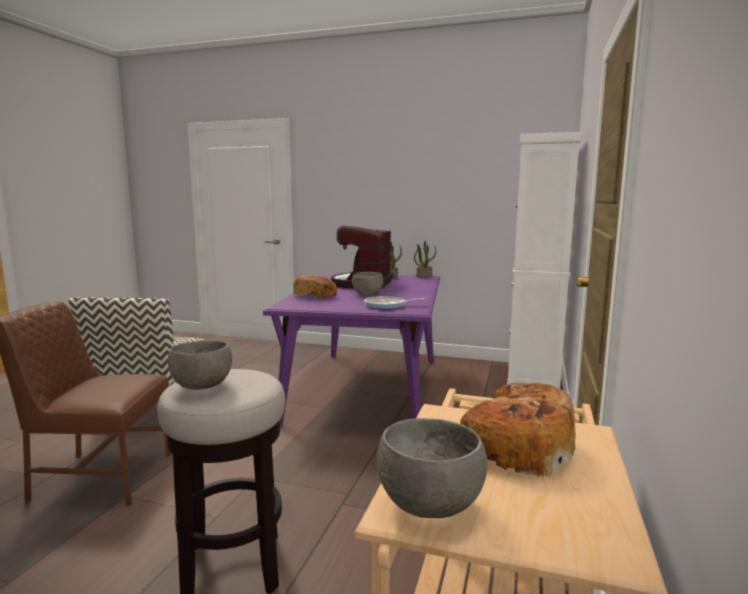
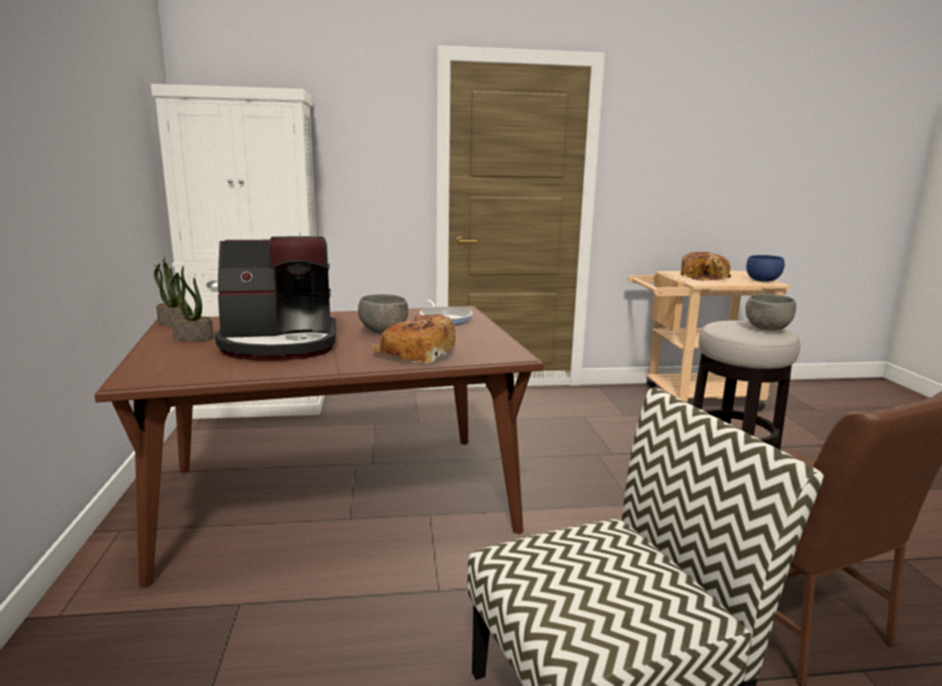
camera: 115 degrees left, 5 degrees up
(367, 389) = (339, 498): purple dining table -> brown dining table
(431, 506) = (762, 281): grey bowl -> blue bowl

